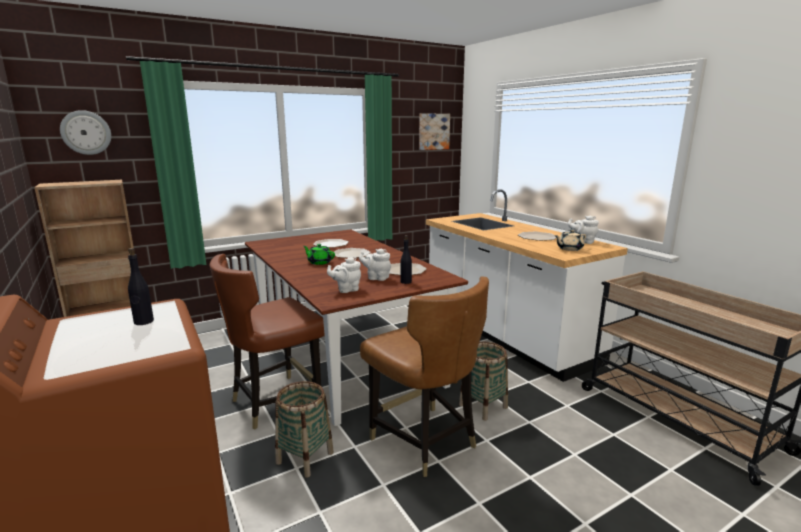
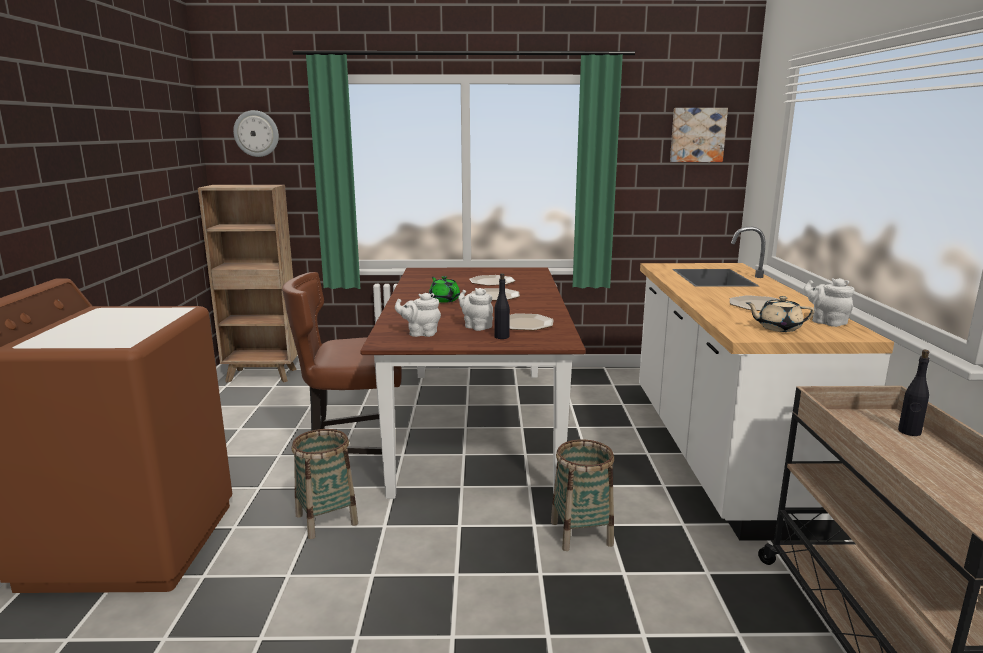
camera: 30 degrees right, 0 degrees up
(143, 322) = (141, 320): black bottle -> black bottle (909, 432)
(424, 440) = (464, 547): brown chair -> none

